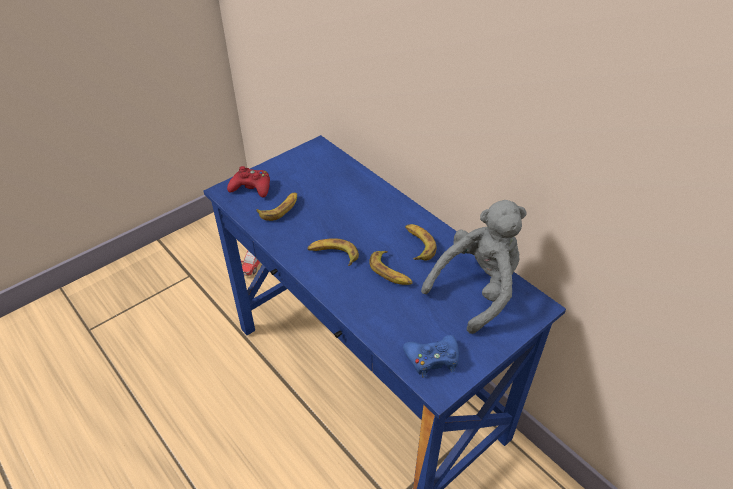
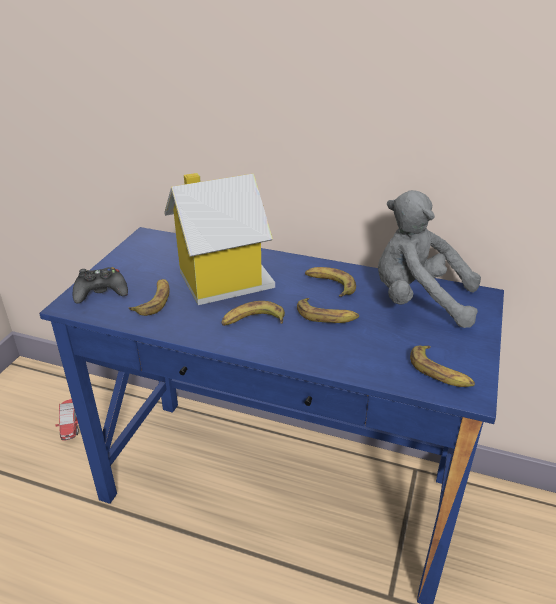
camera: 30 degrees left, 10 degrees down
(251, 187) = (101, 292): red game controller -> black game controller
(340, 208) = (221, 280): none -> toy house
(432, 359) = (440, 372): blue game controller -> banana
(477, 289) = (418, 301): grey plush toy -> grey plush toy turned 90 degrees counterclockwise

